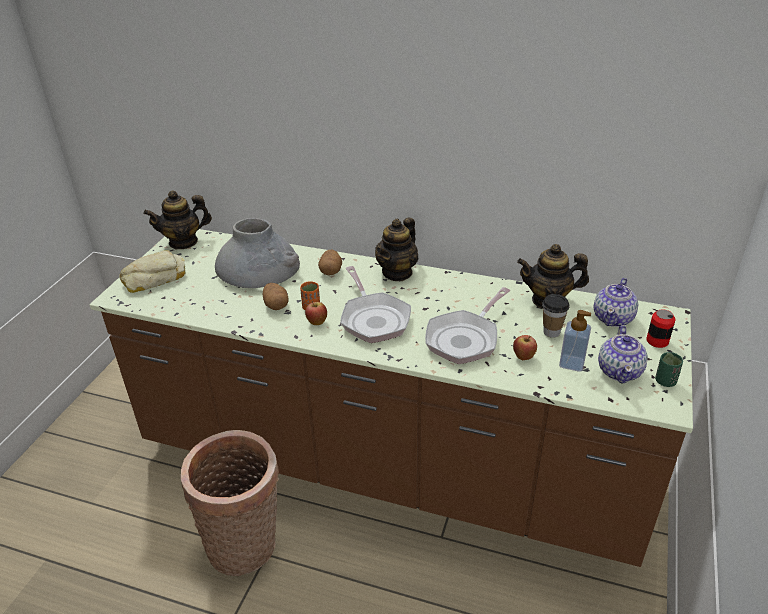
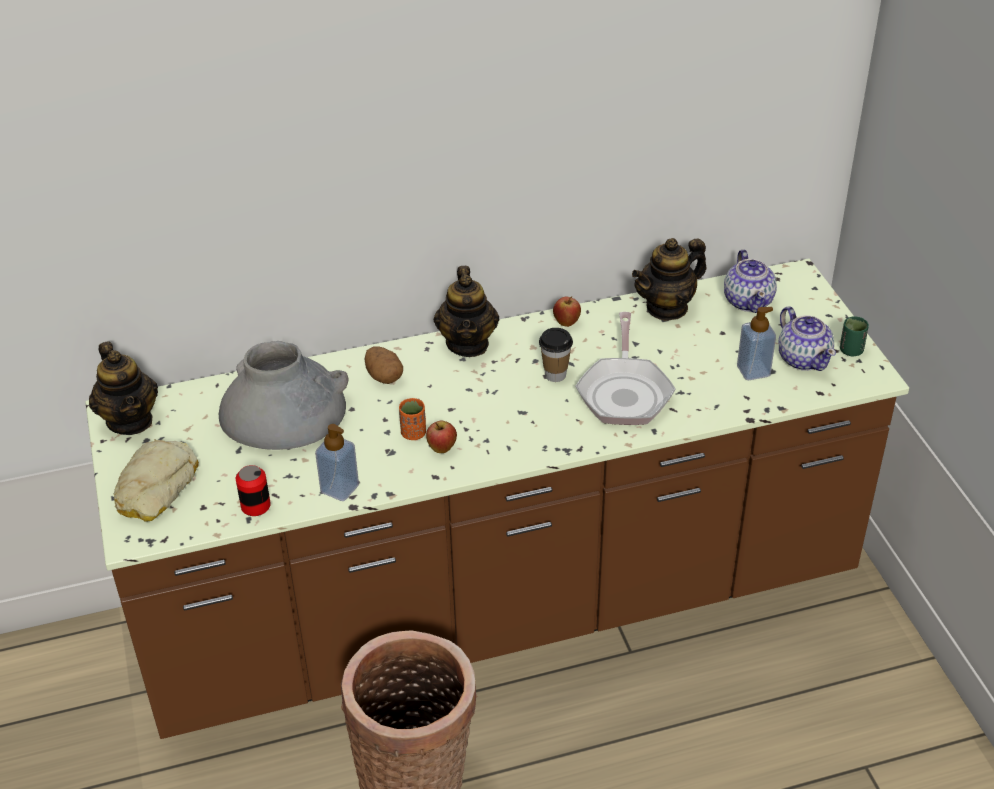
camera: 35 degrees left, 5 degrees up
(183, 242) = (130, 420): teapot -> teapot turned 60 degrees counterclockwise
(238, 319) = (339, 489): none -> soap dispenser
(276, 305) = (366, 450): potato -> none
(374, 319) = (502, 414): frying pan -> none
(523, 357) = (702, 386): apple -> apple (566, 323)
(551, 332) = (703, 344): cup -> cup (555, 375)
(657, 341) = (809, 309): can -> can (255, 506)

